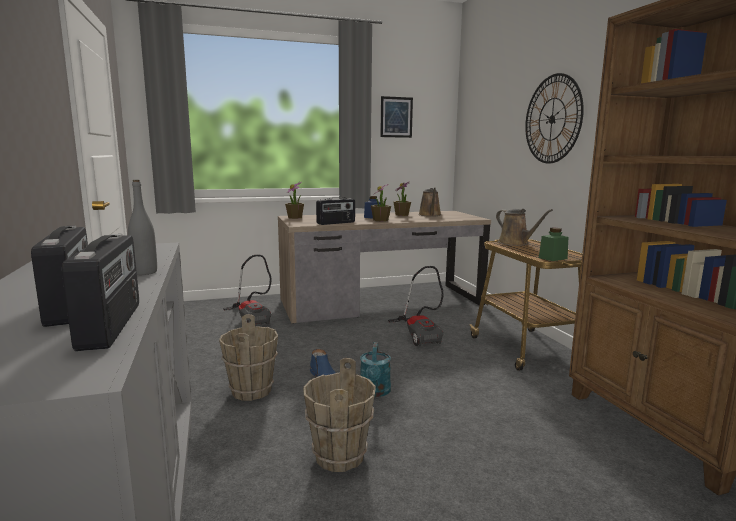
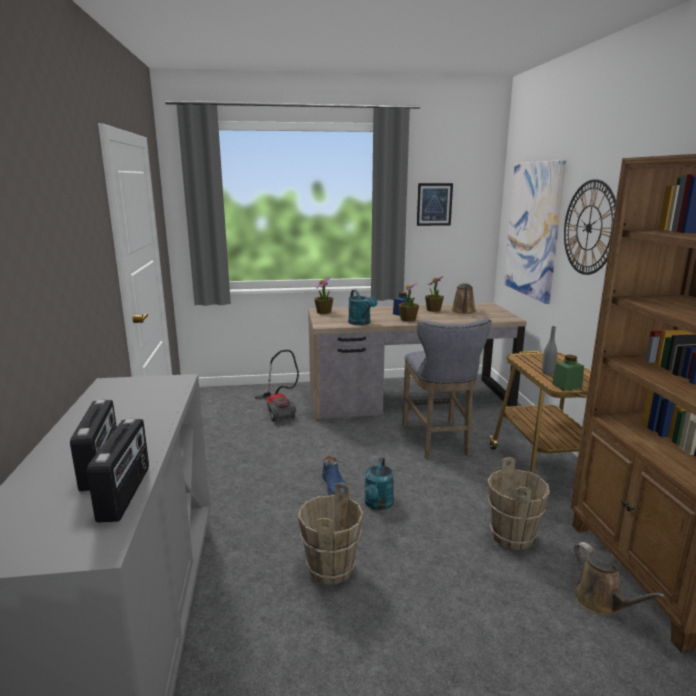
camera: 10 degrees right, 5 degrees up
(145, 272) = (161, 422): grey bottle -> grey bottle (548, 373)
(252, 391) = (267, 493): brown bucket -> brown bucket (512, 537)
(336, 223) = (361, 323): radio -> turquoise watering can
(420, 335) = (438, 441): vacuum cleaner -> grey stool
(492, 134) = (533, 230): none -> picture
(515, 243) = (539, 359): brown watering can -> brown watering can (601, 602)

